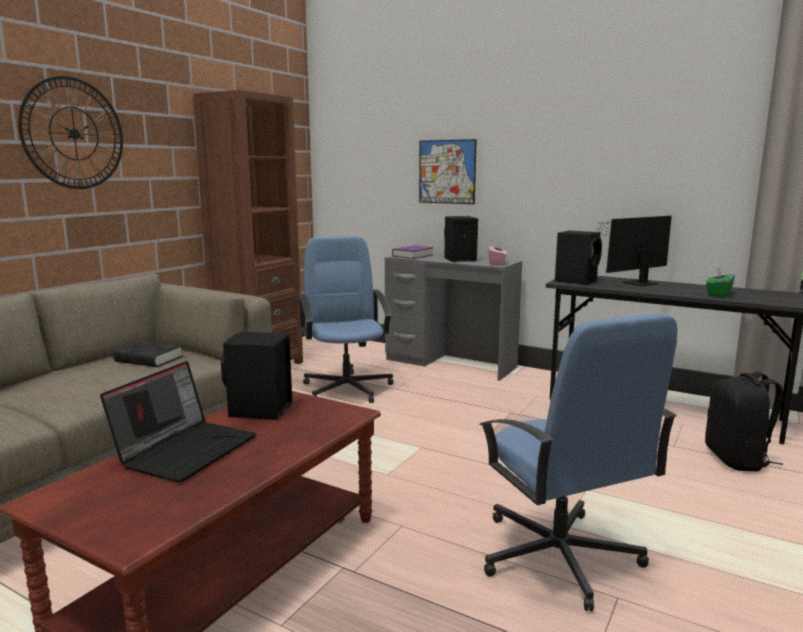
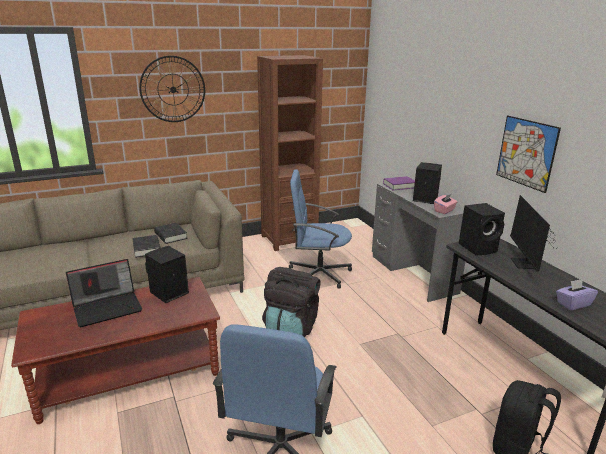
camera: 35 degrees right, 10 degrees up
(134, 378) = (147, 249): none -> black book
(347, 388) = (318, 273): blue office chair -> blue office chair turned 105 degrees counterclockwise
(393, 444) = (291, 328): none -> black backpack
(447, 172) = (438, 123): picture -> picture (526, 153)
(635, 283) = (525, 265): monitor -> monitor turned 90 degrees counterclockwise
(718, 294) = (573, 304): green tissue box -> purple tissue box

